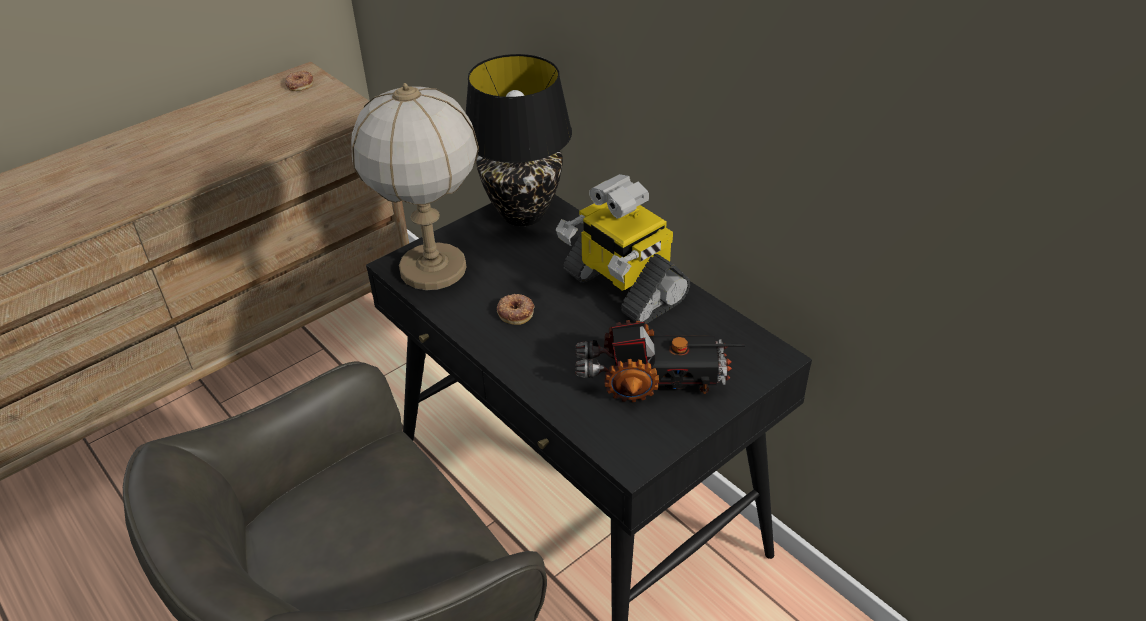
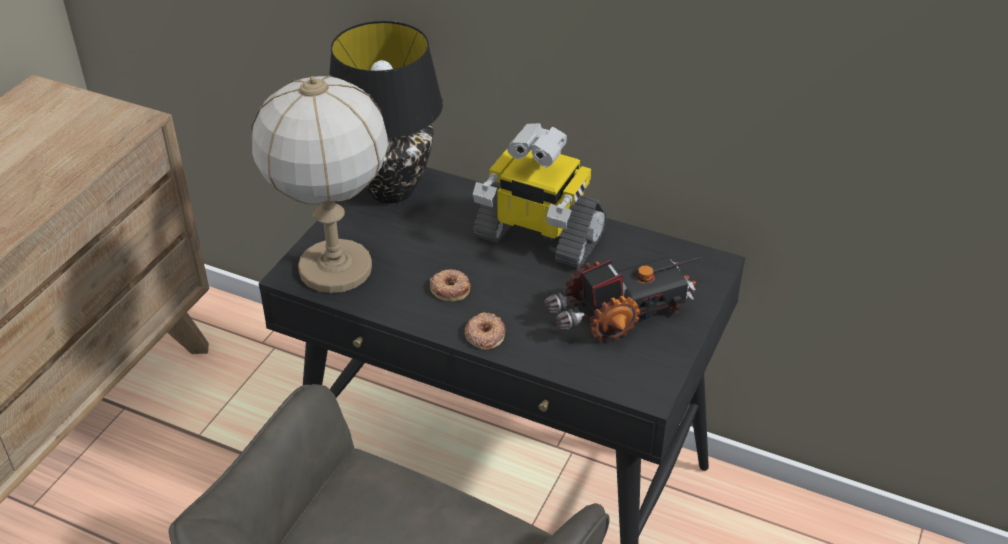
camera: 25 degrees left, 0 degrees up
(299, 84) = (40, 104): donut -> donut (485, 335)

